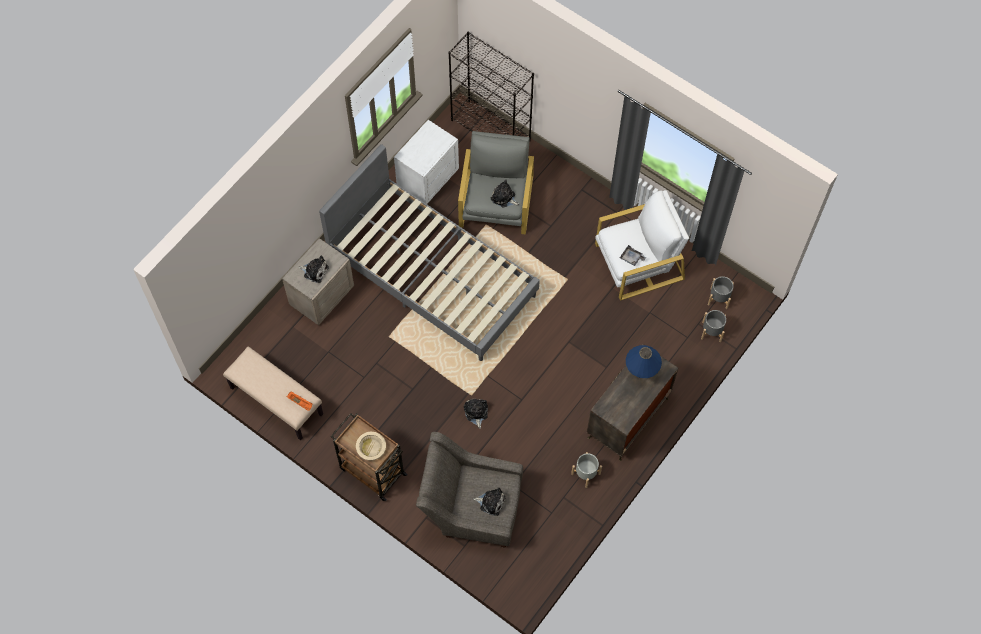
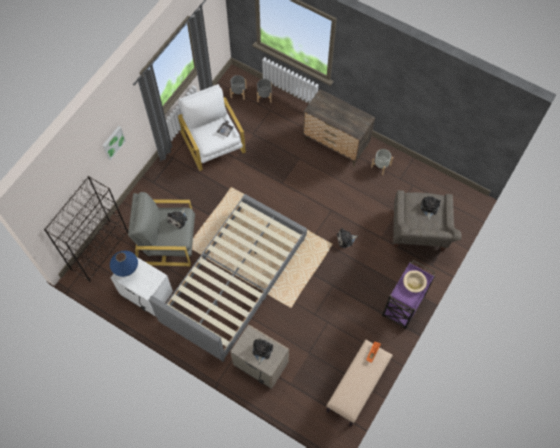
camera: 95 degrees left, 0 degrees up
(371, 470) = (403, 307): brown cart -> purple cart
(578, 98) = (113, 142): none -> picture
(641, 372) = (326, 110): blue table lamp -> blue table lamp (127, 271)

